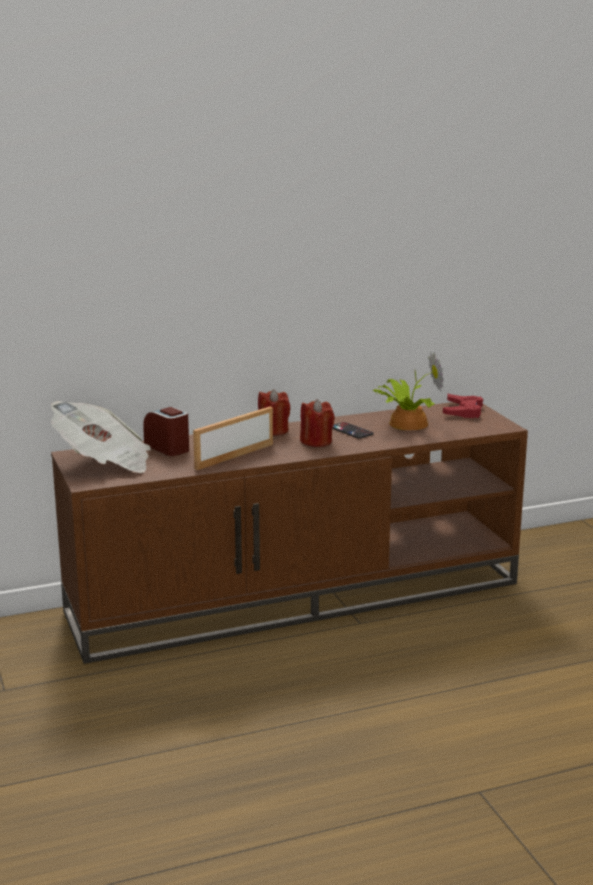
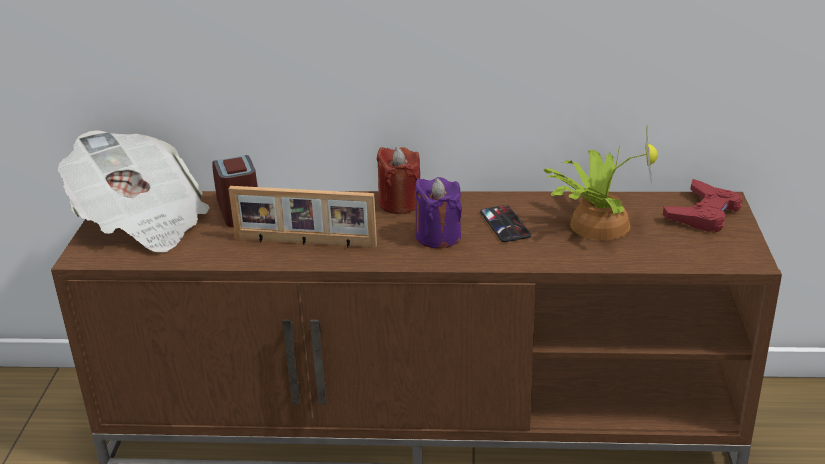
camera: 25 degrees right, 10 degrees up
(233, 456) = (305, 243): picture frame -> picture frame turned 150 degrees counterclockwise
(316, 442) = (438, 237): red candle -> purple candle

